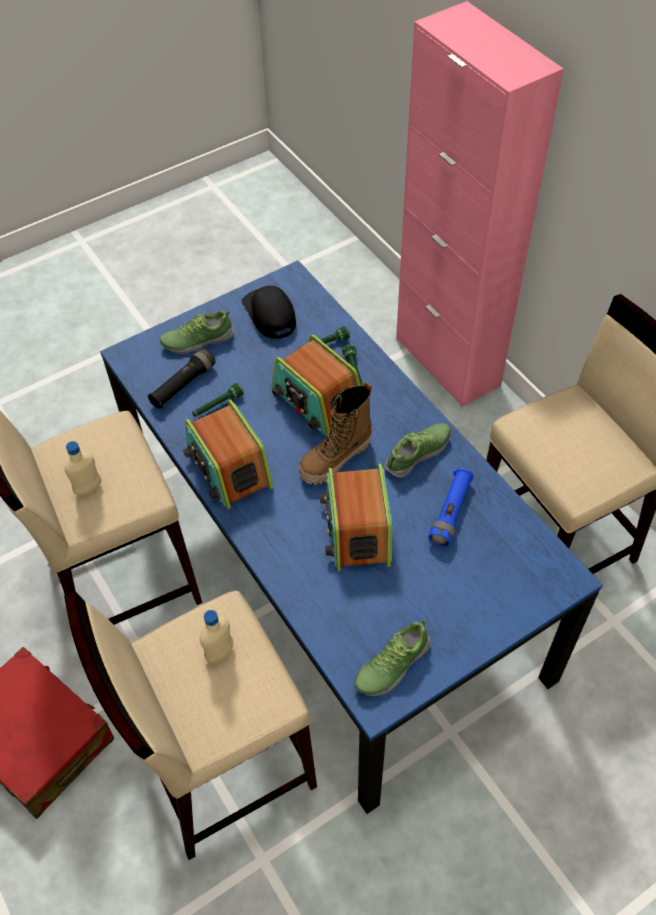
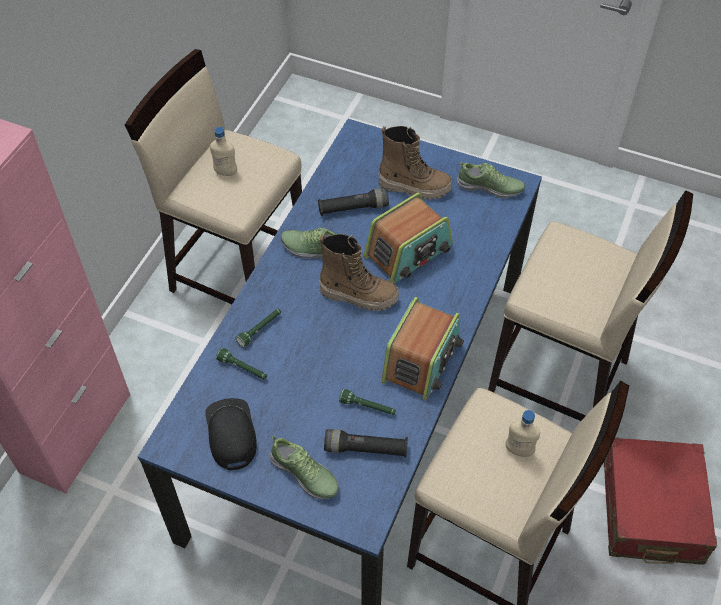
camera: 125 degrees left, 0 degrees up
(220, 653) = (561, 278): beige bottle -> beige bottle (226, 172)
(270, 314) = (231, 434): black cap -> black cap turned 135 degrees clockwise
(316, 400) = (310, 339): radio -> none
(444, 588) = (414, 186): none -> boot
(451, 513) = (353, 208): blue flashlight -> black flashlight

